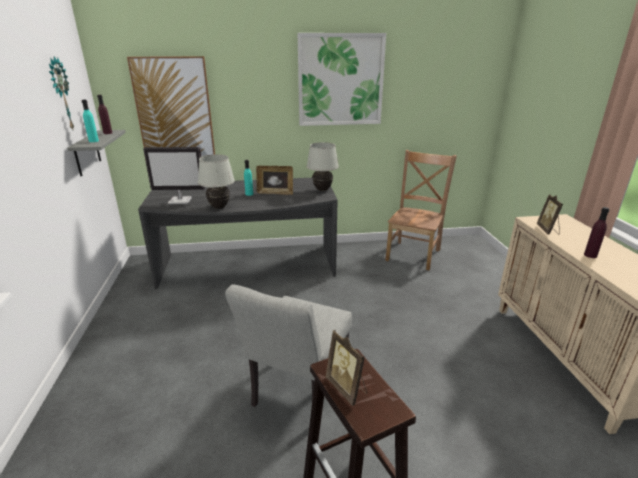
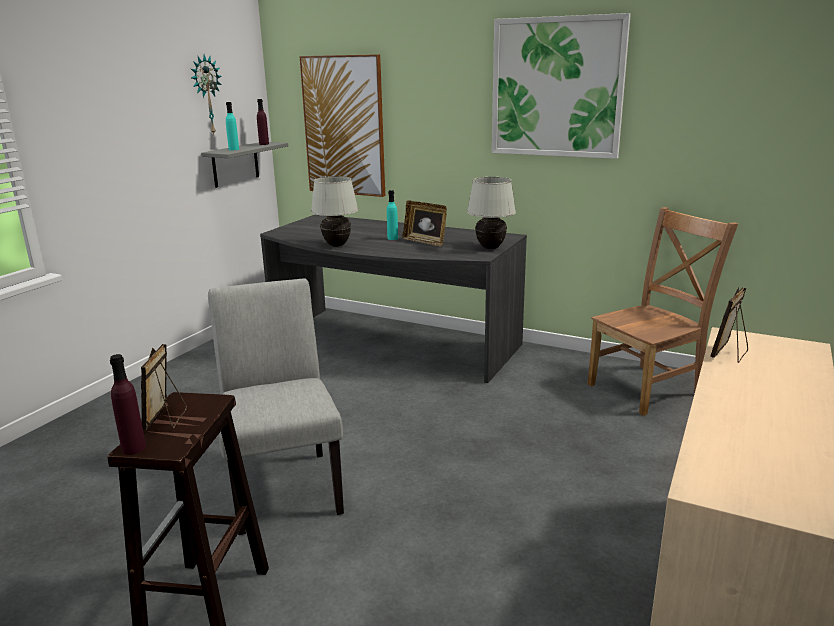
camera: 35 degrees right, 5 degrees down
(180, 201) = (310, 233): monitor -> none
(296, 393) = (284, 484): grey chair -> grey chair turned 105 degrees clockwise
(590, 255) = (731, 399): purple bottle -> purple bottle (133, 448)

